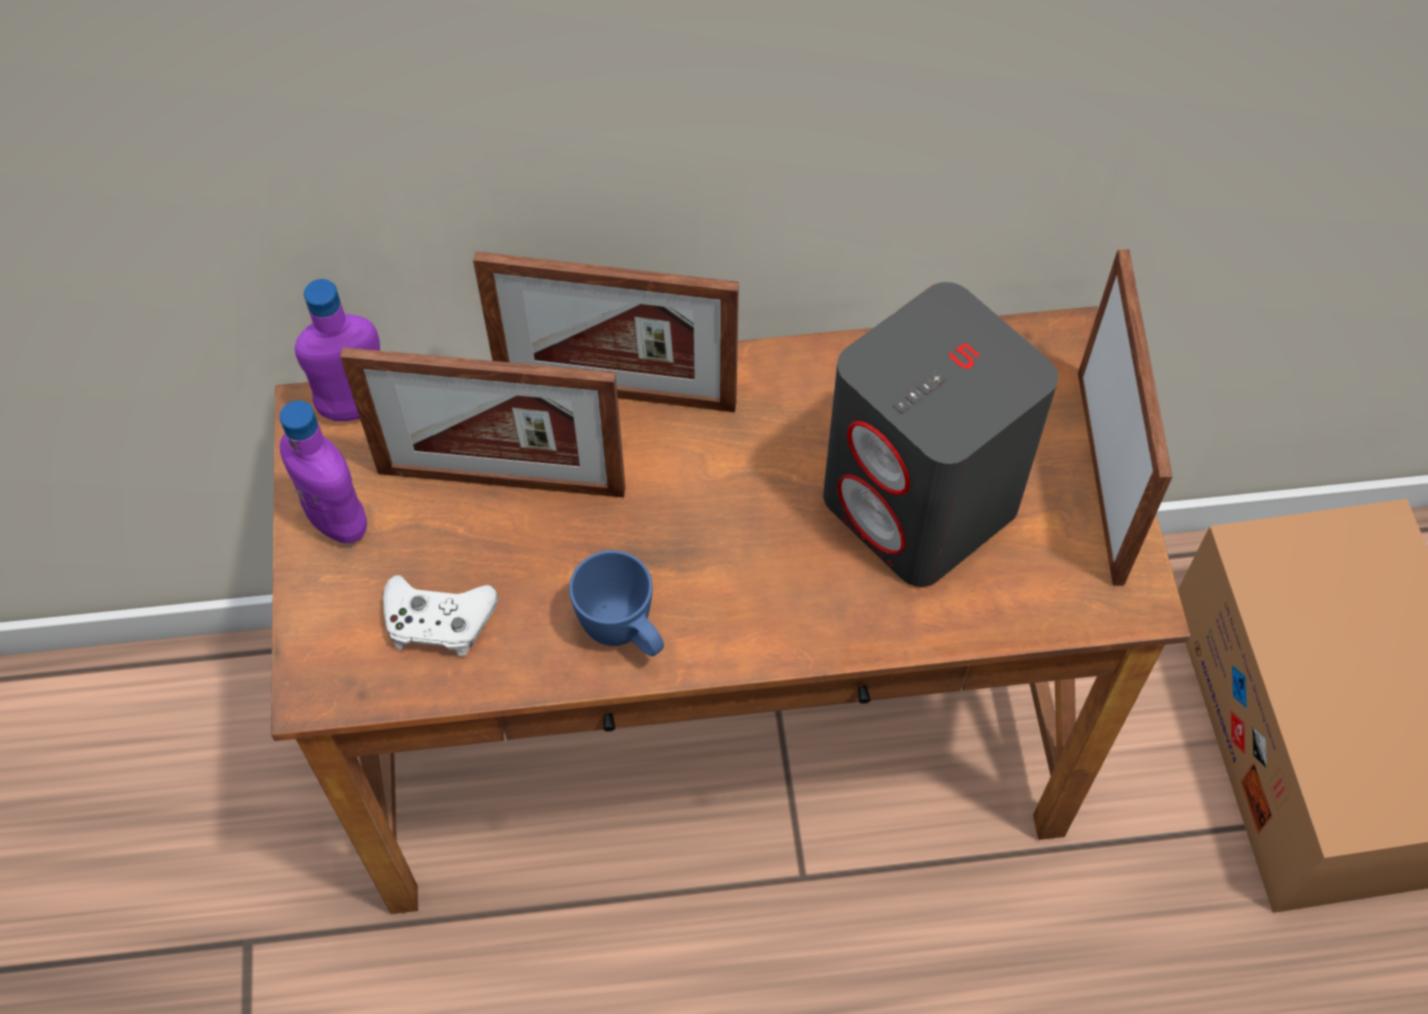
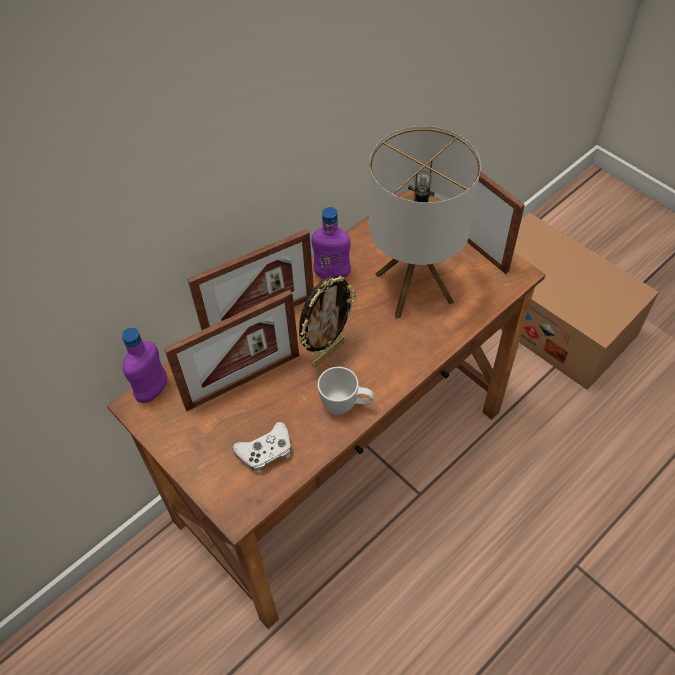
camera: 35 degrees left, 5 degrees down
(337, 521) = (186, 441): purple bottle -> purple bottle (332, 274)
(625, 634) = (346, 405): blue mug -> white mug
(674, 523) = (327, 352): none -> picture frame
(922, 504) = (414, 287): grey speaker -> table lamp

